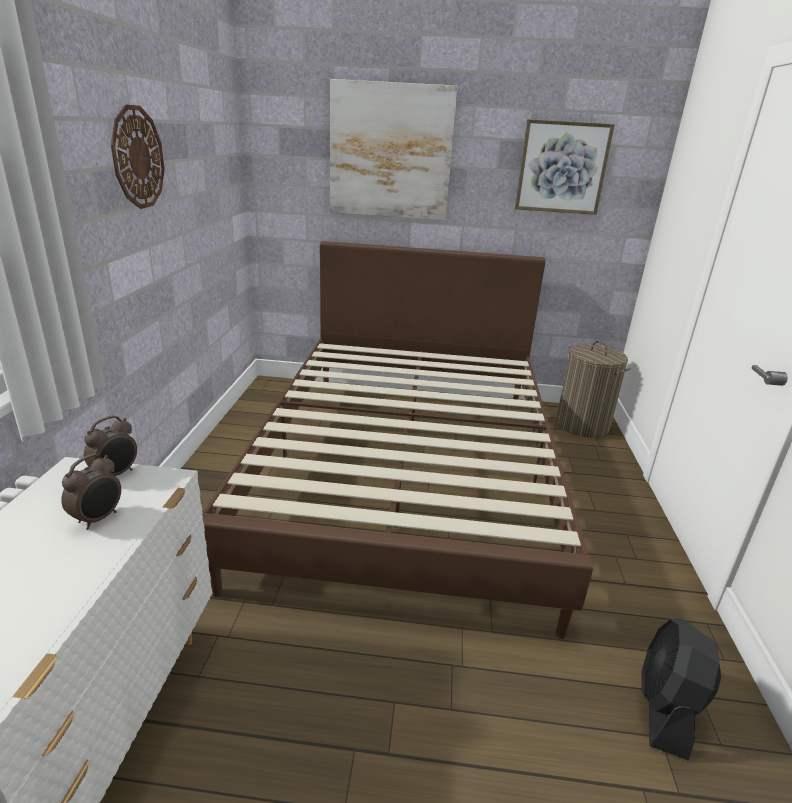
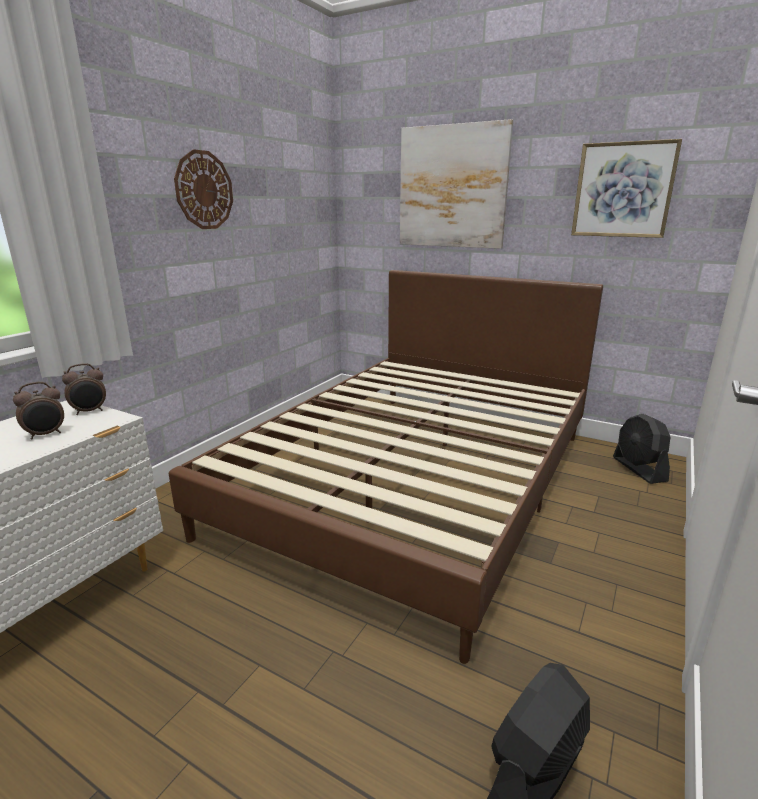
camera: 25 degrees right, 5 degrees down
(582, 425) = (639, 469): laundry basket -> black fan

